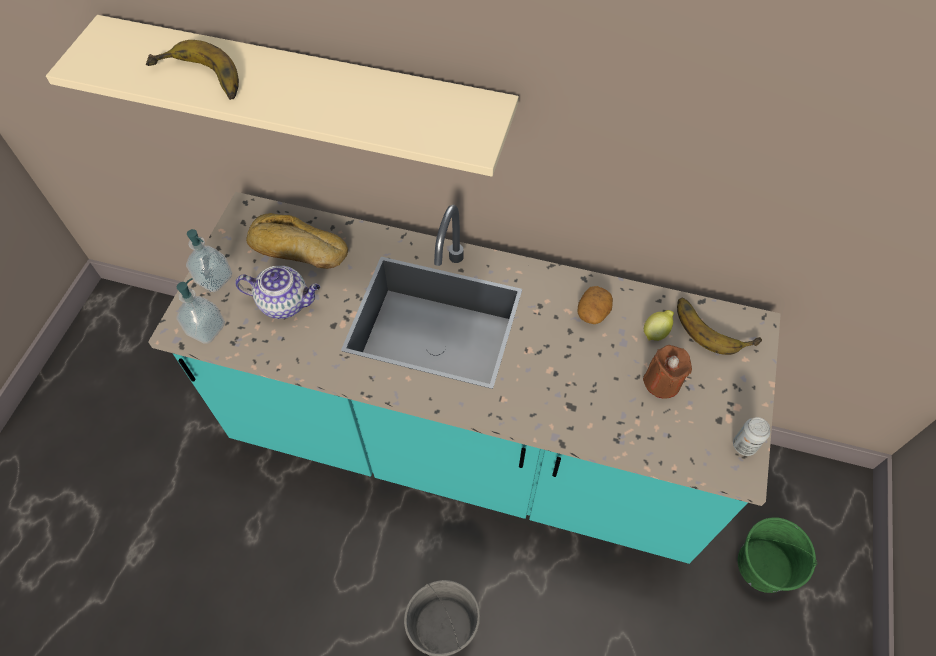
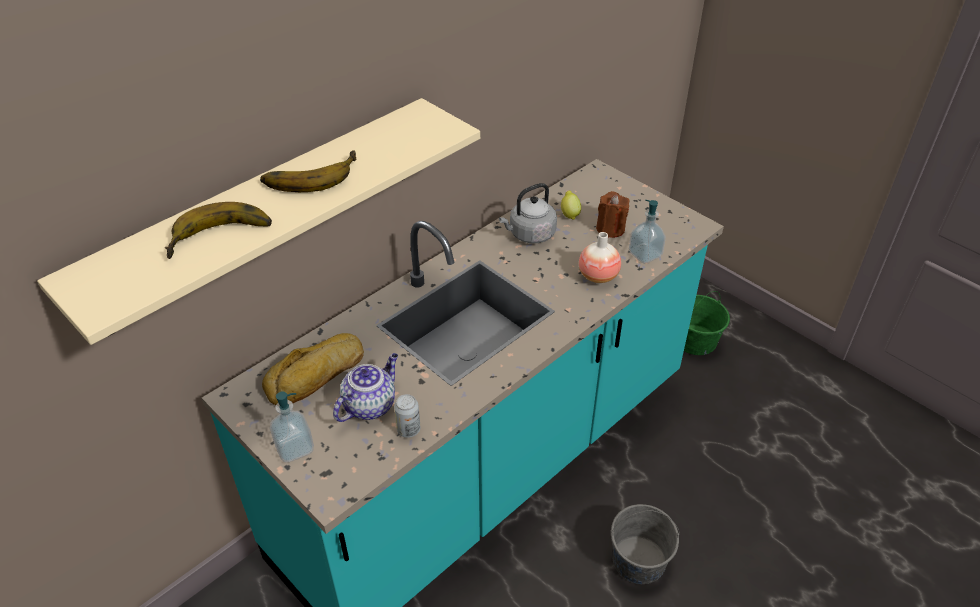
camera: 60 degrees left, 15 degrees down
(206, 329) = (349, 473): soap dispenser -> soap dispenser (645, 254)
(573, 404) = (598, 276): none -> vase
(593, 312) = (530, 235): potato -> grey kettle
(713, 326) = (584, 188): banana -> banana (309, 175)
(744, 445) = (680, 216): can -> can (408, 430)

